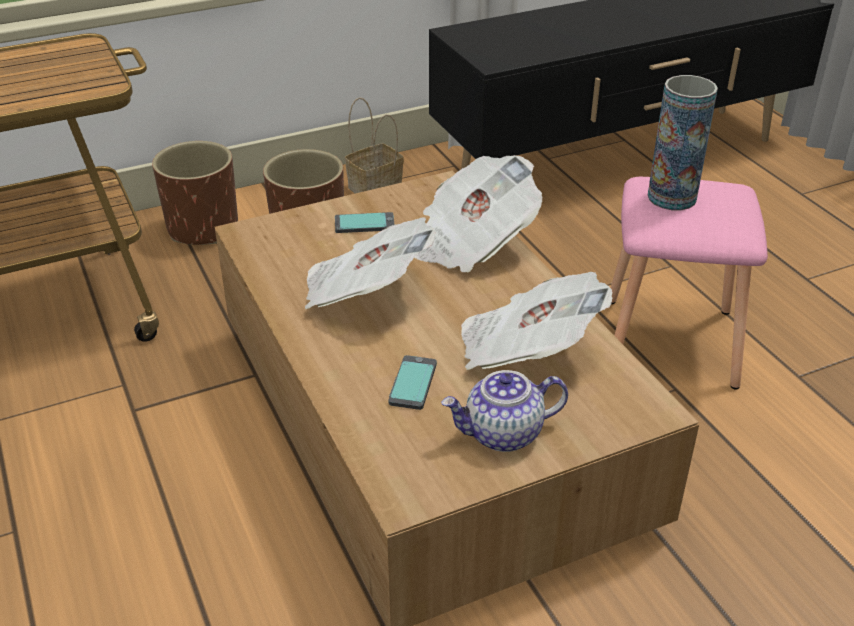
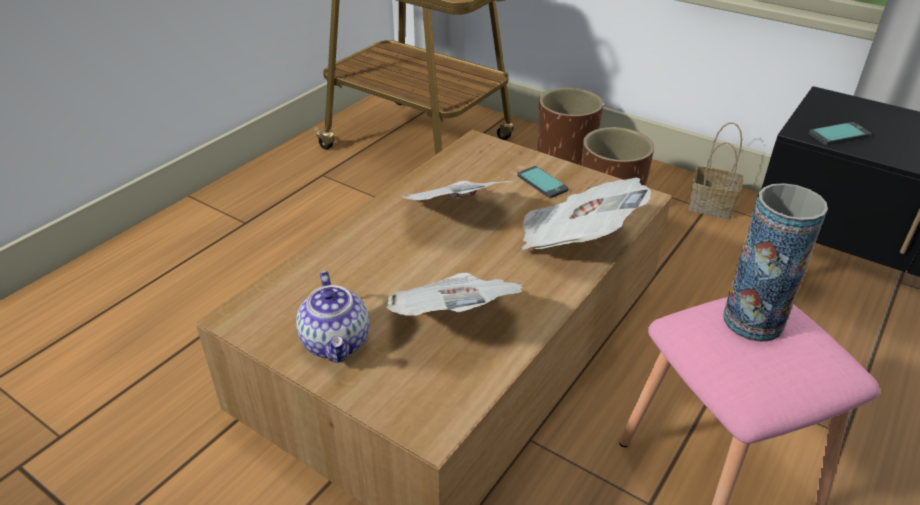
camera: 60 degrees right, 0 degrees up
(412, 383) = (366, 275): phone -> phone (839, 134)
(503, 434) = (337, 342): teapot -> teapot turned 150 degrees counterclockwise

